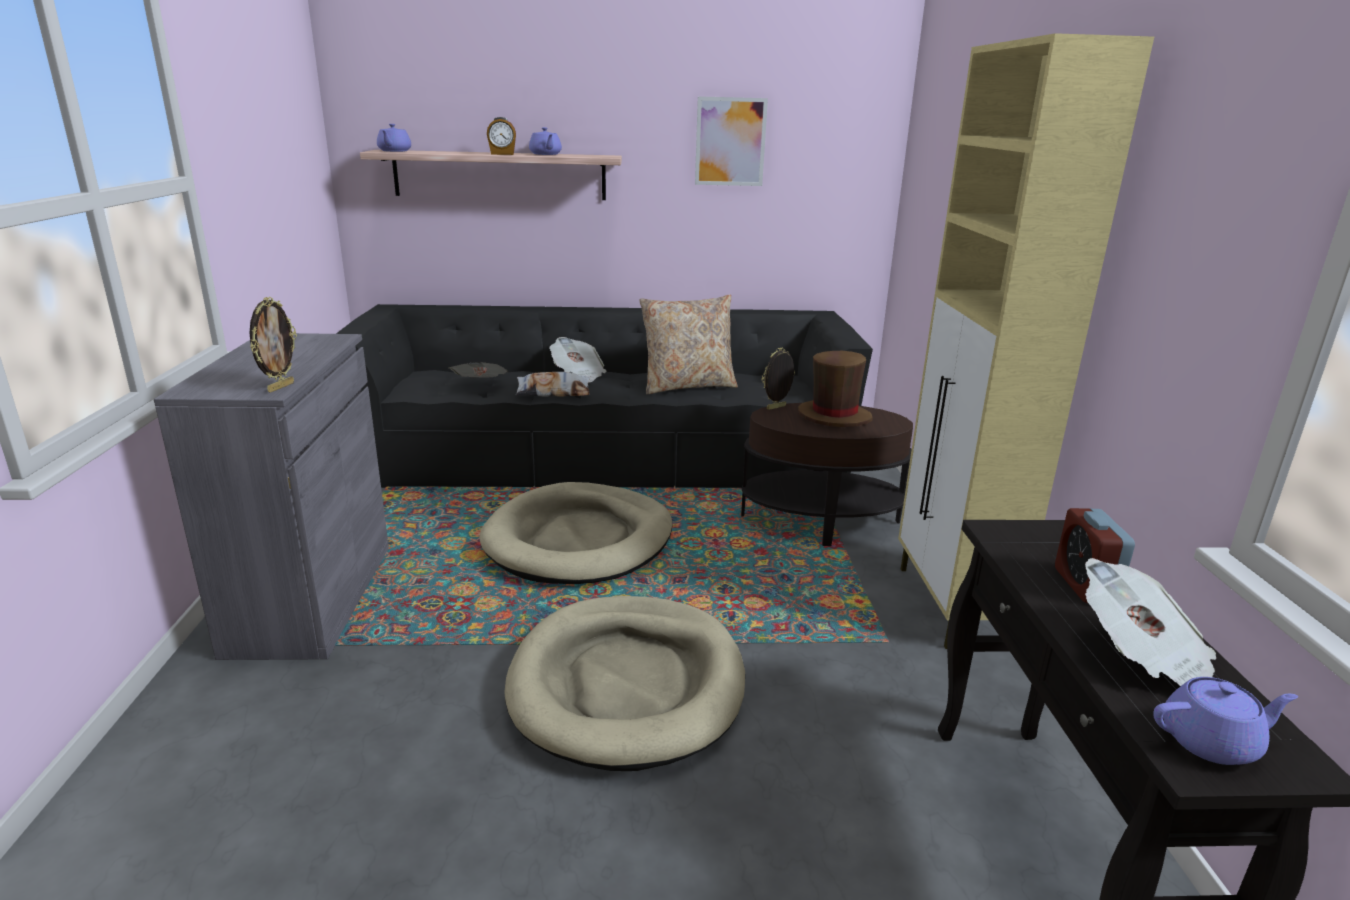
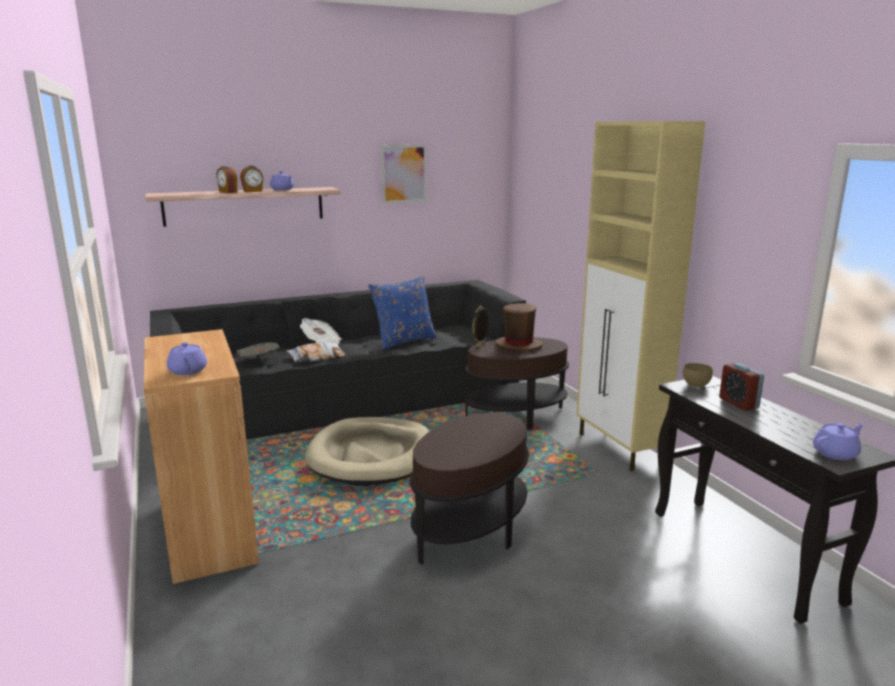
camera: 20 degrees left, 5 degrees down
(280, 387) = (224, 369): picture frame -> none
(312, 598) = (210, 530): grey cabinet -> brown cabinet
(394, 151) = (168, 194): purple teapot -> purple teapot (188, 371)
(469, 153) = (227, 192): none -> alarm clock
(627, 684) = (470, 530): beige dog bed -> brown side table
(687, 385) = (404, 340): beige pillow -> blue pillow
(1032, 533) = (696, 384): none -> brown bowl
(1143, 659) = (786, 428): newspaper -> none

